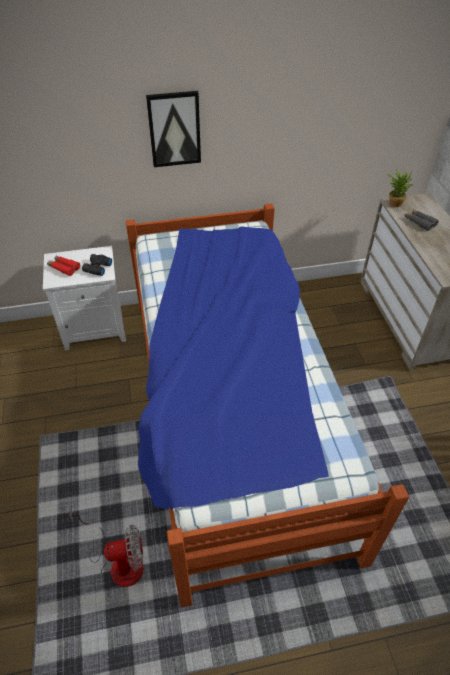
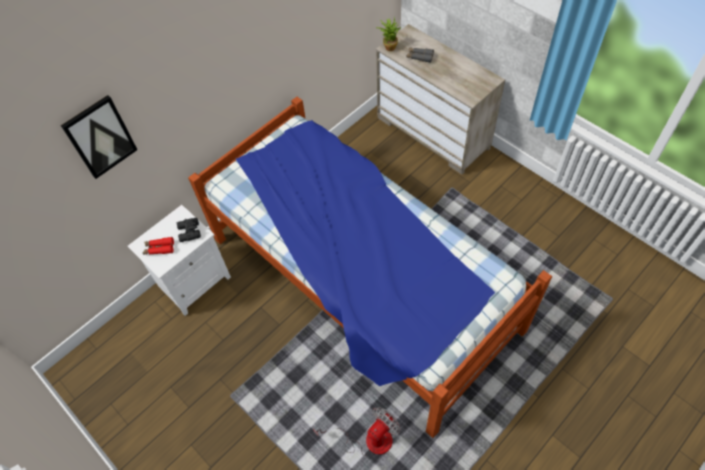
camera: 30 degrees left, 10 degrees up
(174, 129) = (207, 82): picture -> picture (100, 137)

